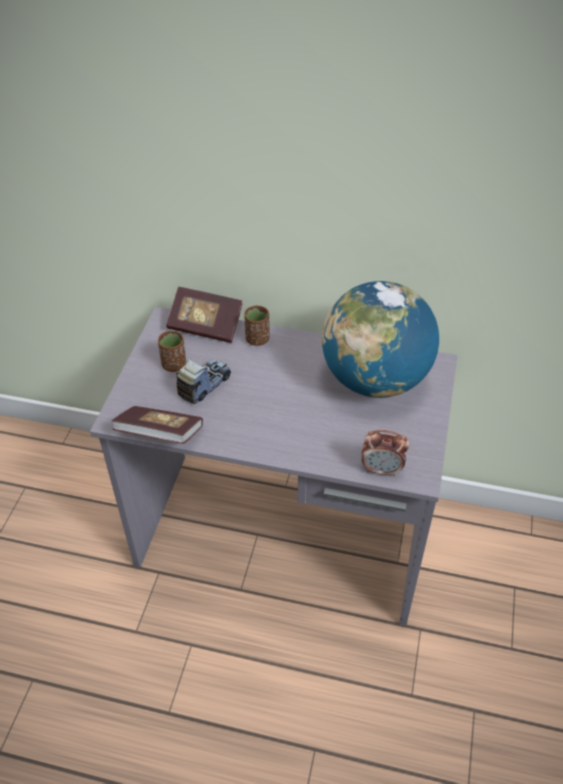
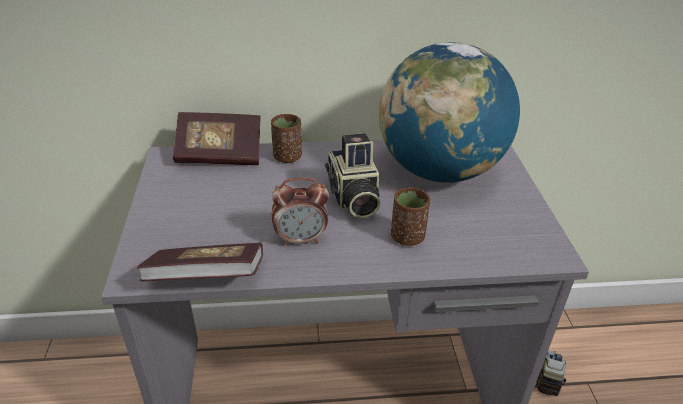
camera: 20 degrees left, 10 degrees down
(174, 365) = (196, 198): brown cup -> brown cup (407, 237)
(204, 385) = (244, 212): toy truck -> toy truck (547, 375)
(290, 391) = (352, 198): none -> camera
(382, 469) = (506, 256): alarm clock -> alarm clock (301, 239)

